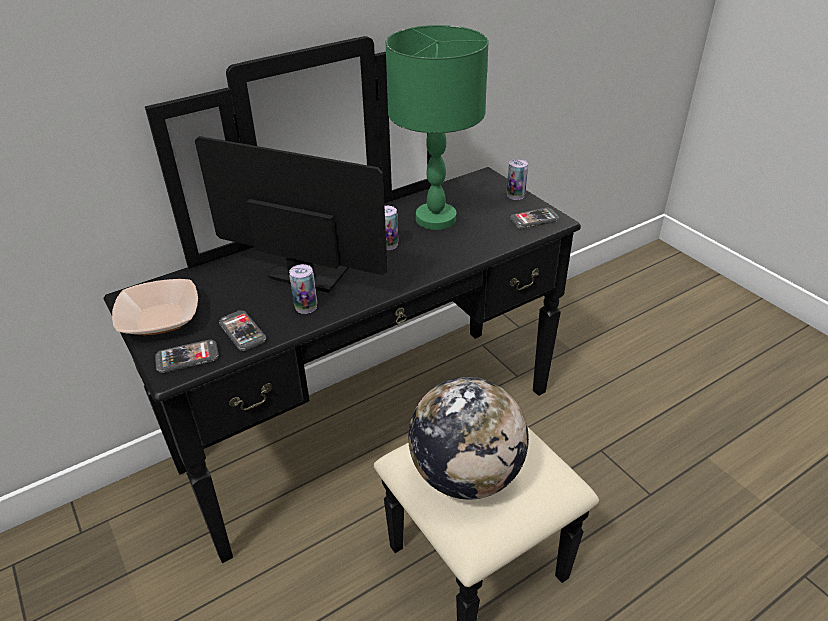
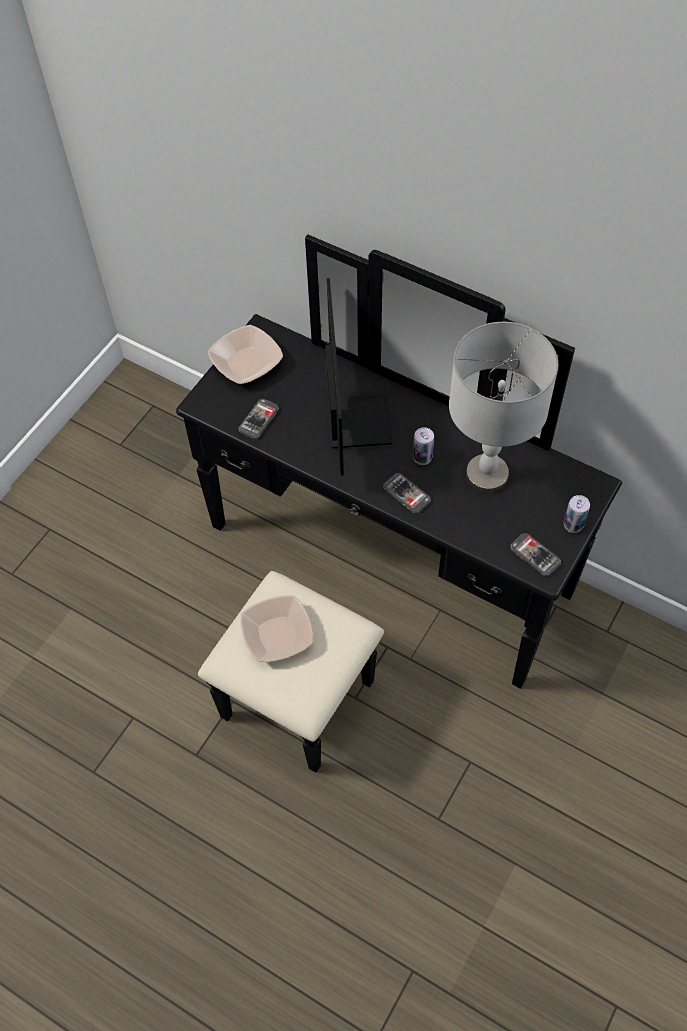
camera: 65 degrees right, 20 degrees up
(187, 358) = (217, 404): phone -> phone (406, 494)
(306, 307) = (307, 442): can -> none
(435, 218) = (487, 474): green table lamp -> grey table lamp
(466, 475) = (277, 635): globe -> bowl

